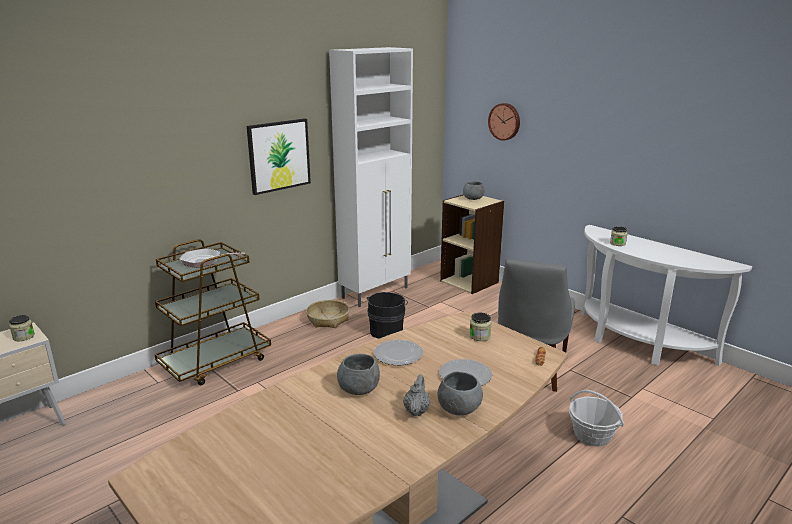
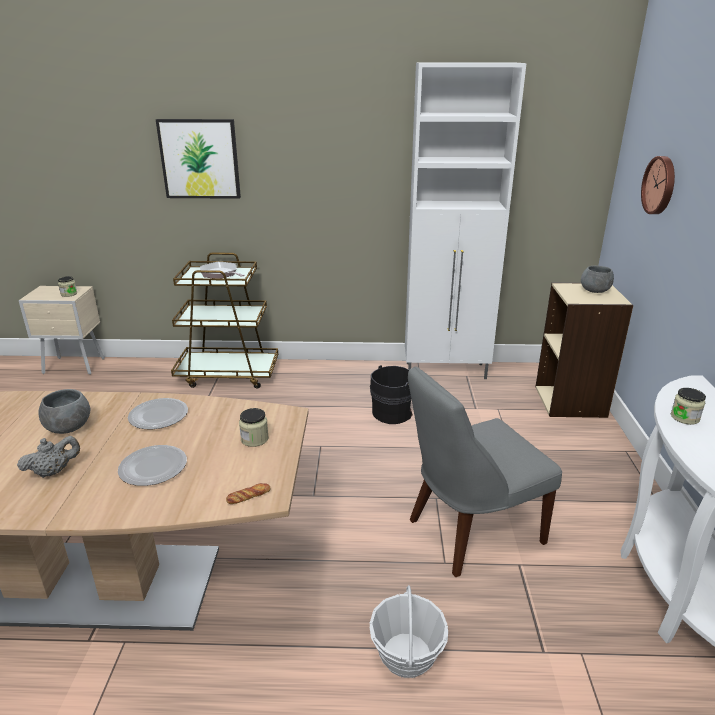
camera: 45 degrees right, 5 degrees up
(279, 155) = (337, 184): picture -> picture (200, 159)
(328, 319) = (362, 377): basket -> none
(458, 409) = (76, 493): grey bowl -> none

